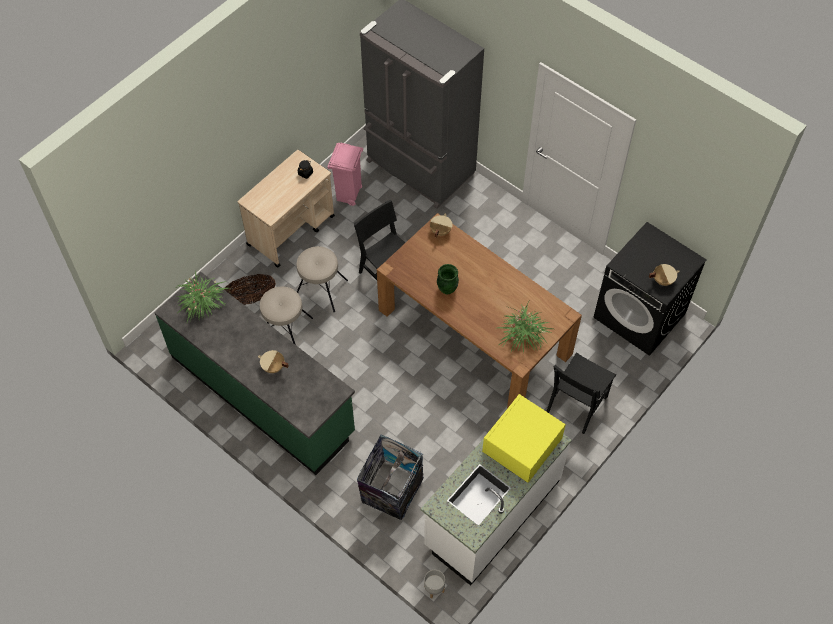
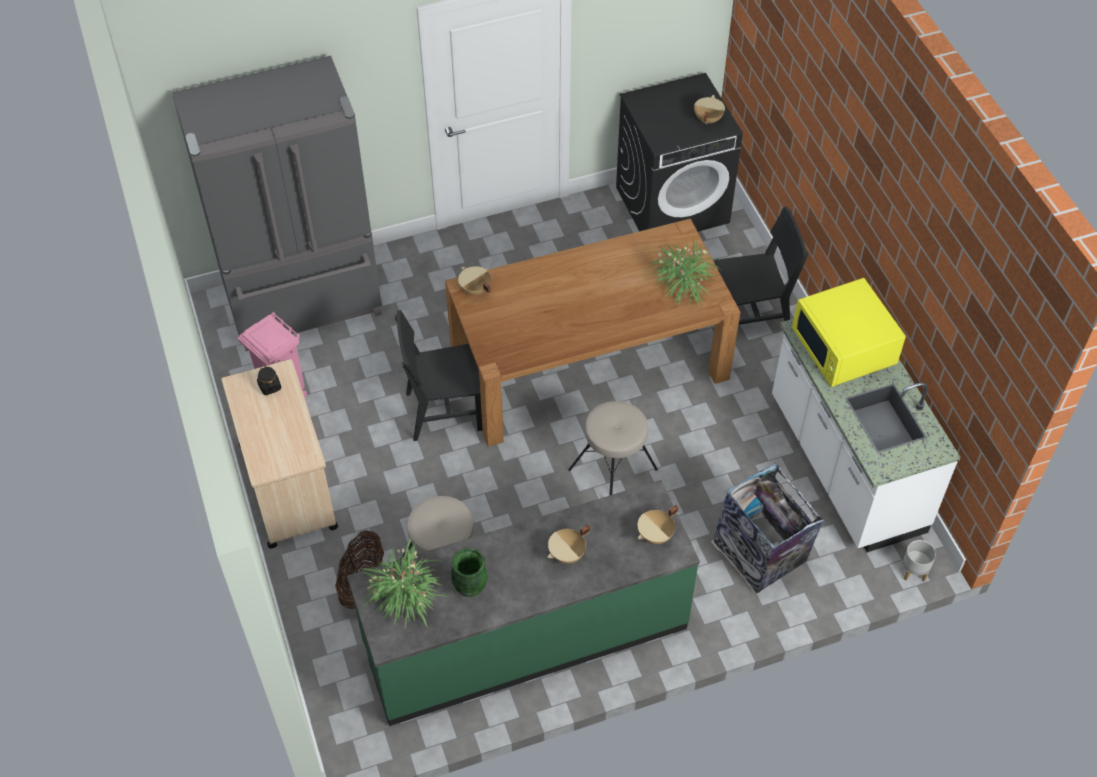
camera: 60 degrees left, 5 degrees down
(312, 406) = (656, 535): none -> beige cooking pot
(320, 291) = (411, 496): beige stool -> beige stool (613, 470)
(447, 289) = (566, 323): green vase -> green vase (470, 587)
(576, 404) = (751, 317): black chair -> black chair turned 75 degrees counterclockwise

